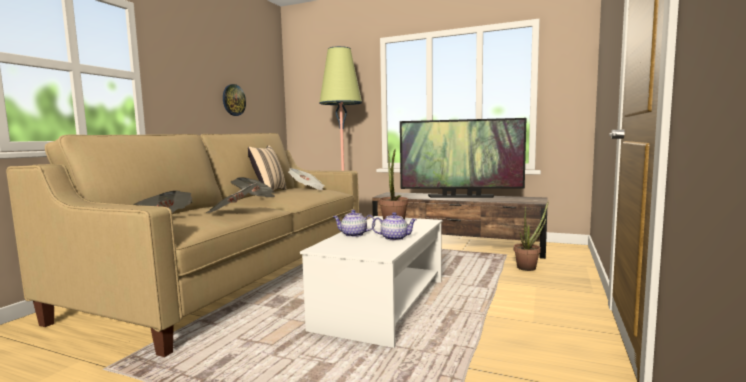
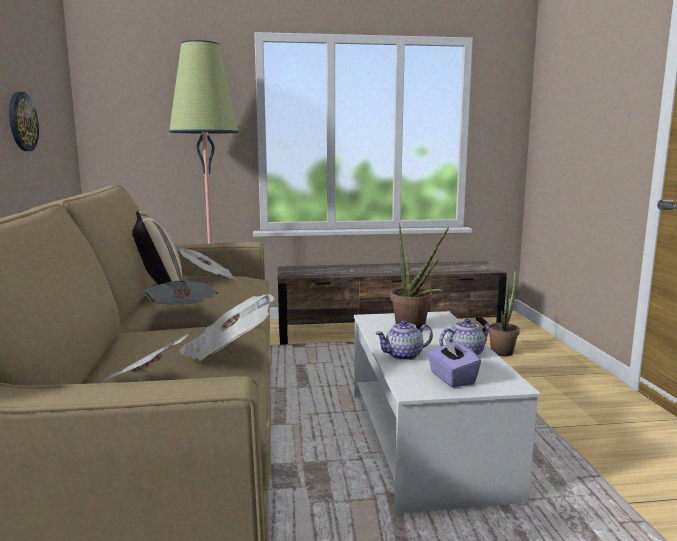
camera: 30 degrees left, 5 degrees up
(354, 247) = (451, 378): none -> purple tissue box
(461, 196) = (392, 268): television -> none

